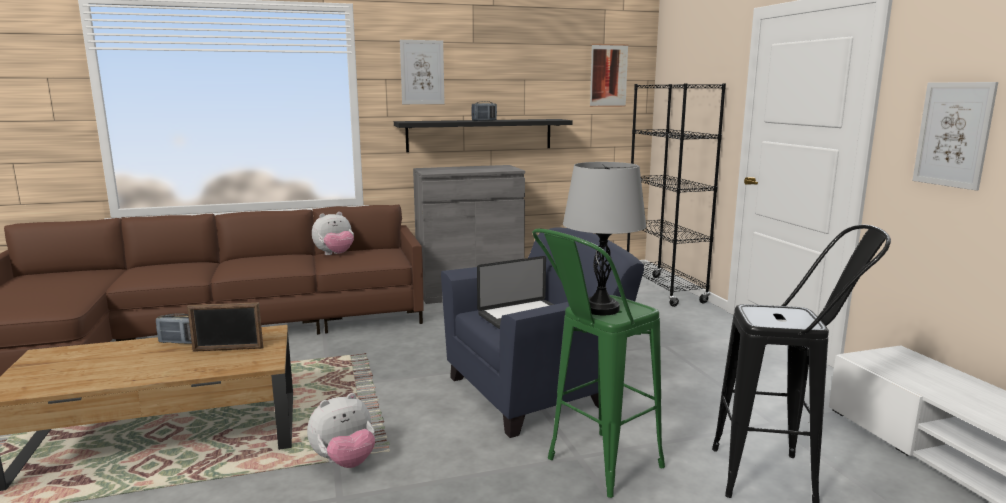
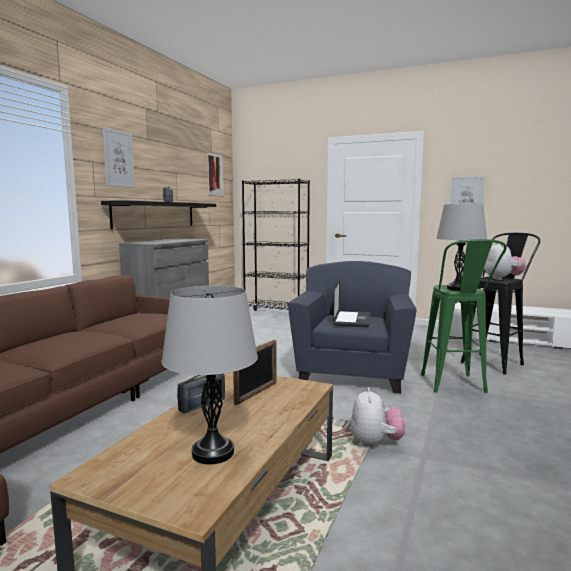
camera: 50 degrees left, 5 degrees down
(91, 372) = (213, 453): none -> grey table lamp
(335, 255) = (111, 324): plush toy -> plush toy (502, 279)

